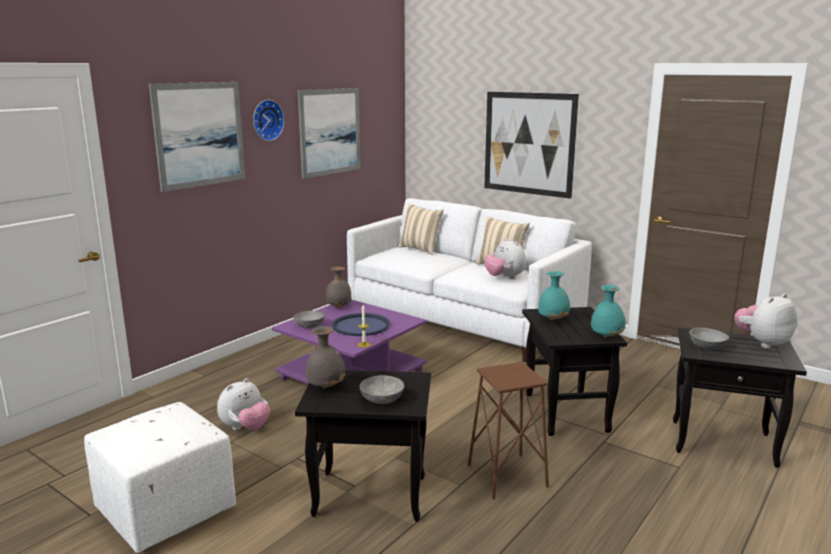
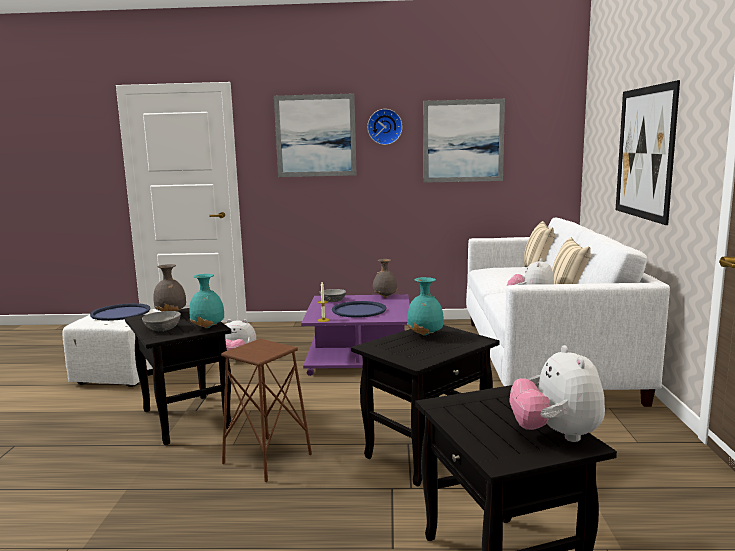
camera: 55 degrees right, 5 degrees down
(158, 425) = (121, 313): none -> blue tray
(606, 336) = (417, 360): turquoise vase -> turquoise vase (208, 327)
(706, 347) = (472, 406): grey bowl -> none
(762, 343) = (556, 435): plush toy -> plush toy turned 120 degrees counterclockwise

